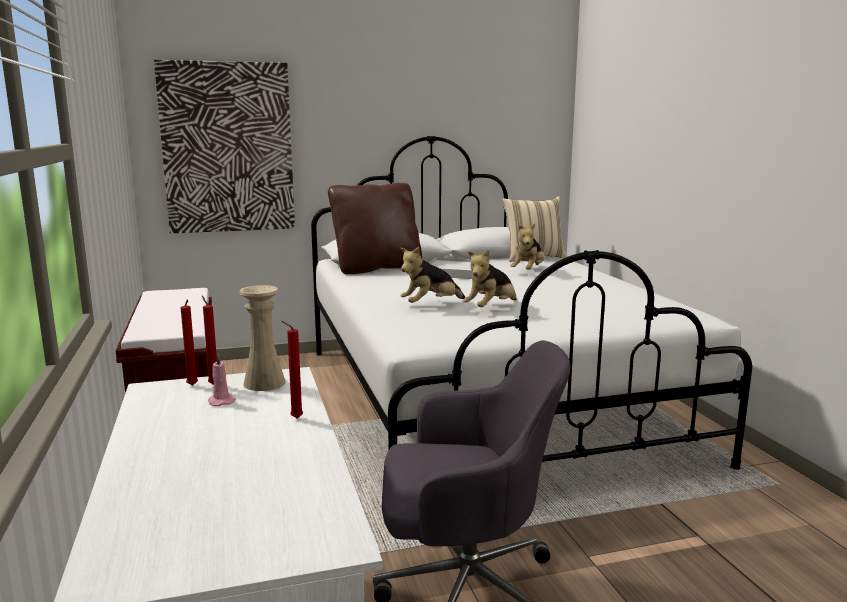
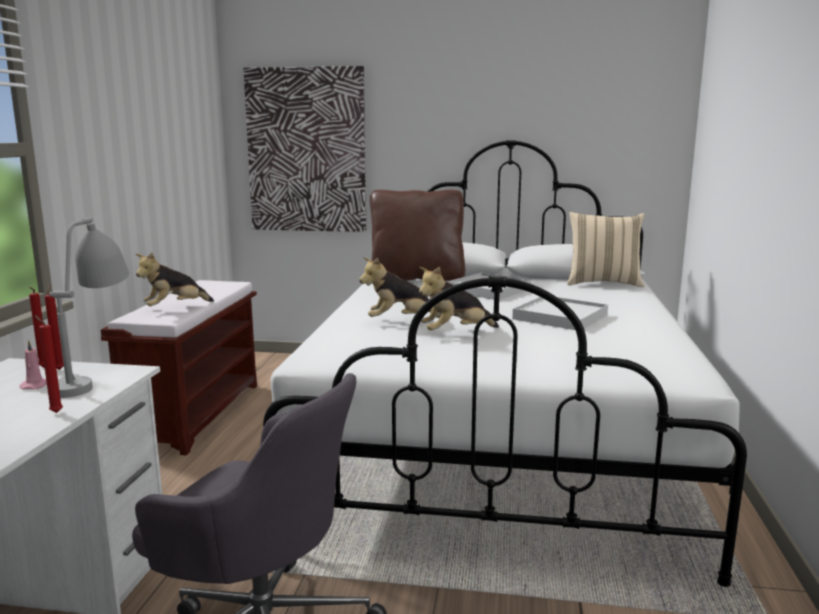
camera: 25 degrees right, 0 degrees up
(264, 383) = (96, 375): beige vase -> grey table lamp
(528, 271) = (570, 297): plush toy -> plush toy (175, 308)
(546, 287) = (560, 317): none -> white tray

